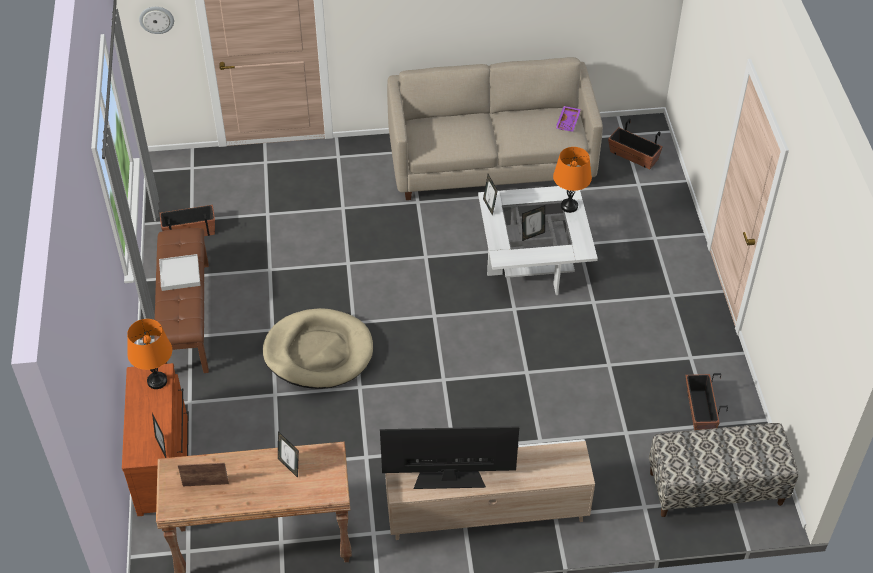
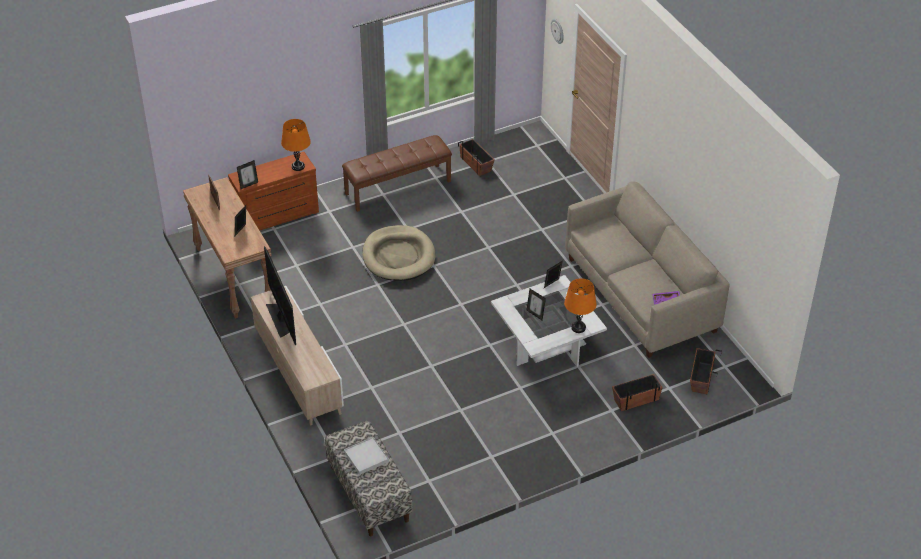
camera: 70 degrees right, 5 degrees down
(180, 274) = (402, 154): white tray -> white tray (366, 457)
(700, 412) = (438, 472): planter -> planter (636, 399)

